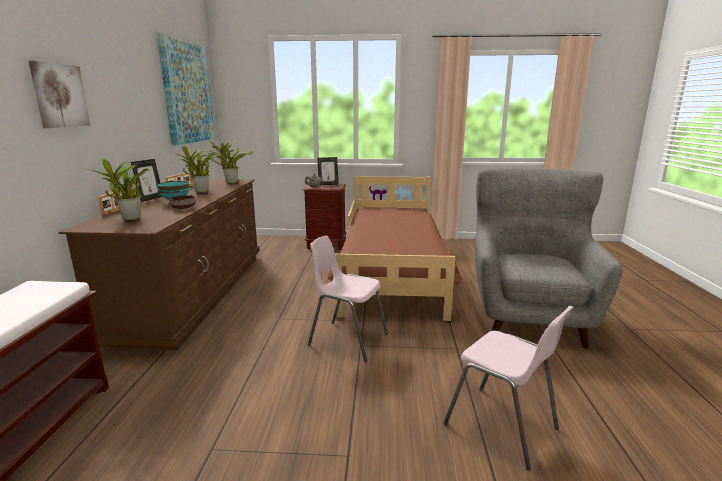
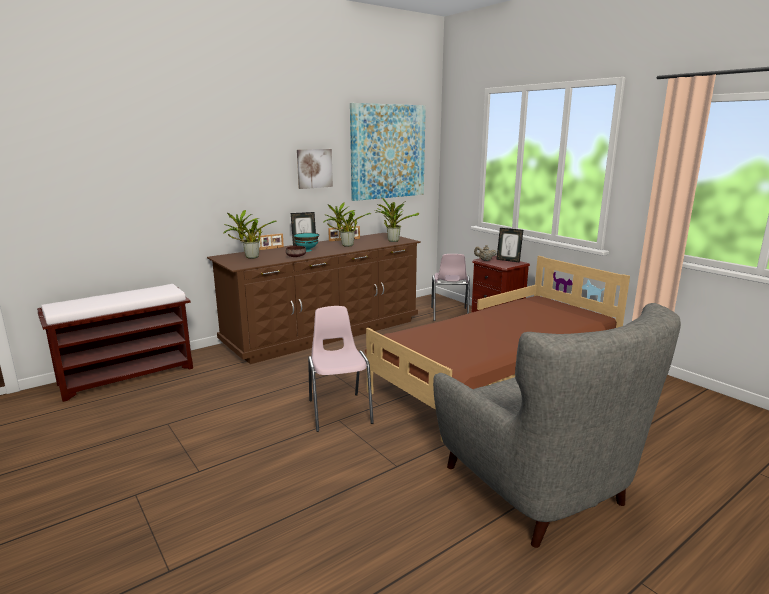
camera: 50 degrees right, 0 degrees up
(59, 95) = (227, 164): picture -> picture (314, 168)
(501, 427) = (295, 530): pink chair -> pink chair (449, 314)
(528, 316) = (536, 488): grey armchair -> grey armchair turned 90 degrees clockwise

